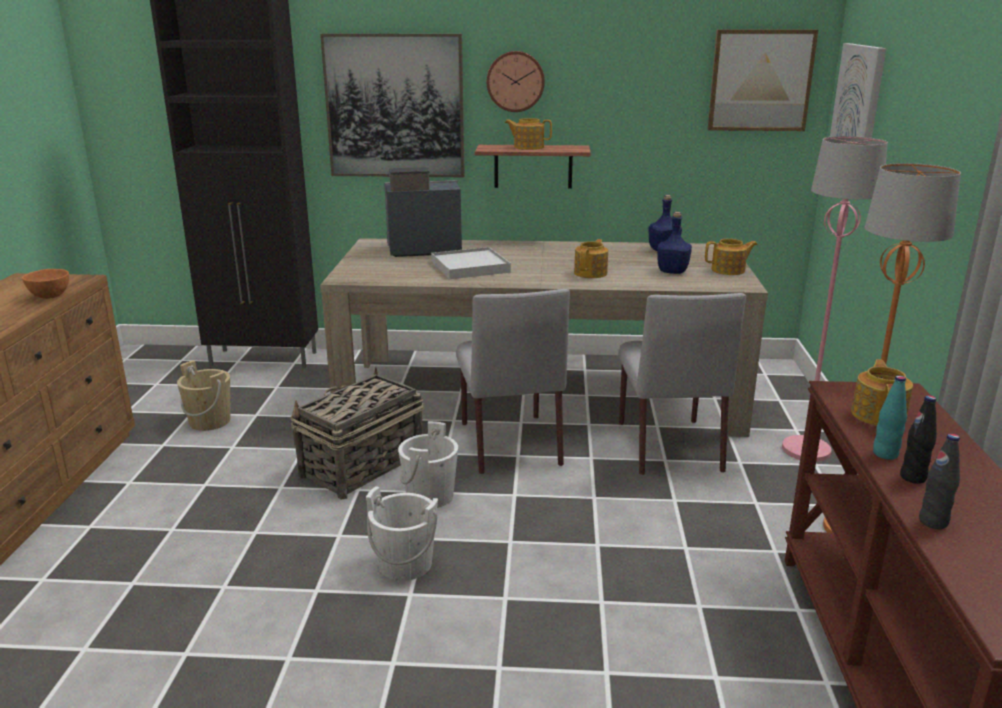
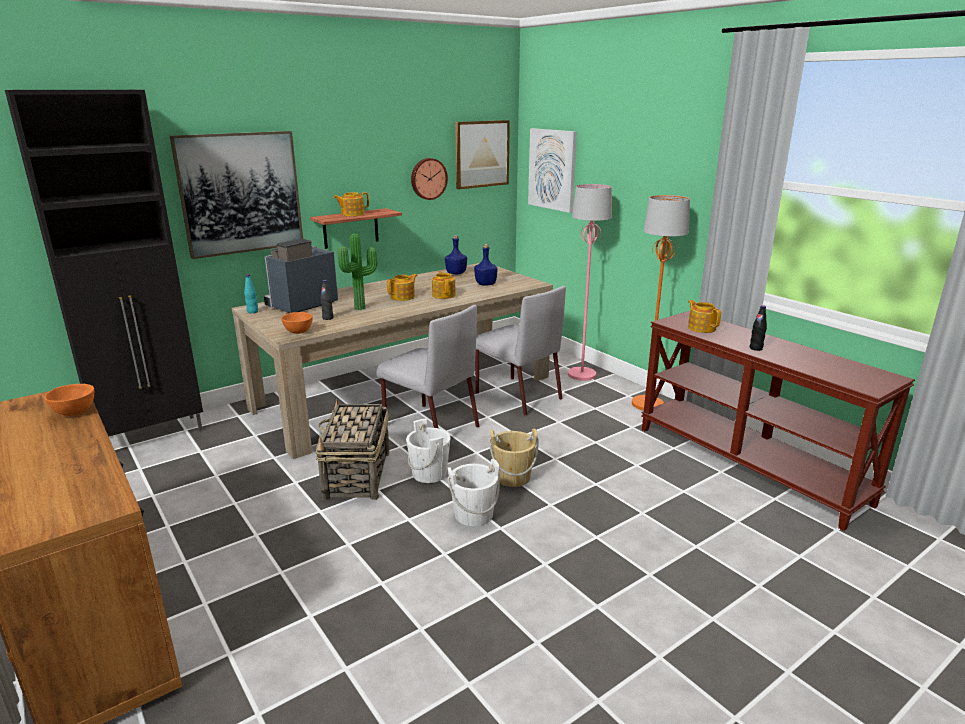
camera: 40 degrees left, 0 degrees up
(210, 421) = (182, 494): beige bucket -> beige bucket (512, 477)
(362, 276) = (298, 332): none -> orange bowl
(470, 267) = (361, 308): white tray -> potted plant
(515, 81) = (332, 165): wall clock -> wall clock (428, 178)
(729, 270) = (512, 277): teapot -> teapot (403, 297)
(885, 454) = (732, 343): turquoise bottle -> turquoise bottle (252, 311)
(933, 522) = (789, 362): black bottle -> black bottle (328, 318)

